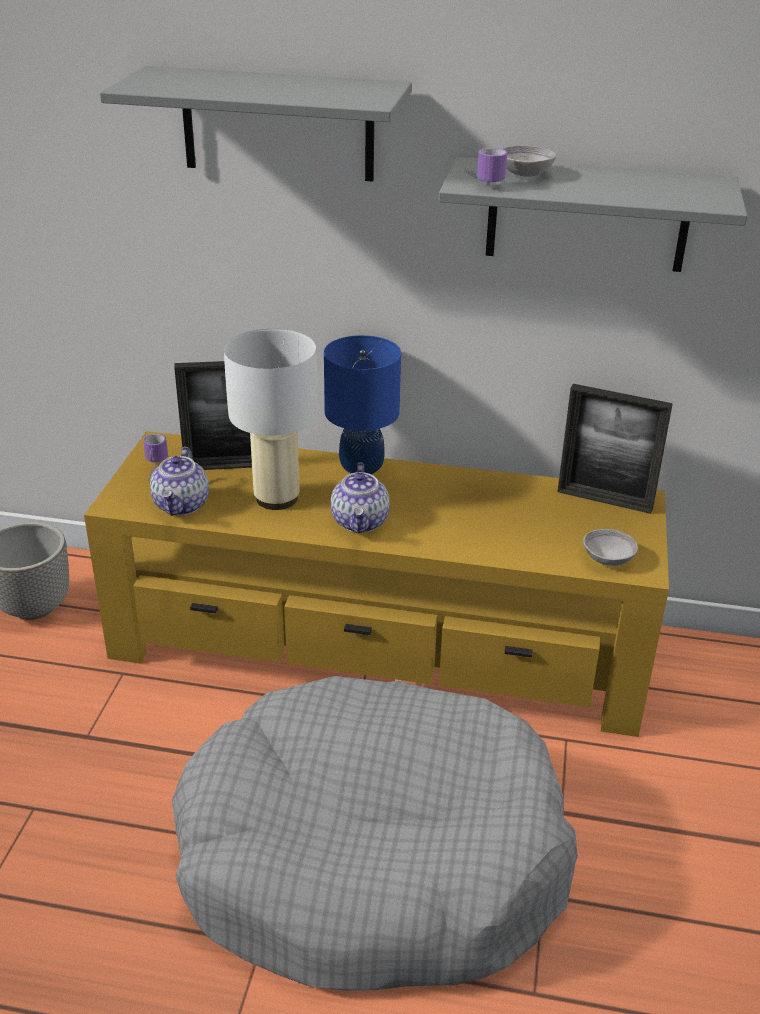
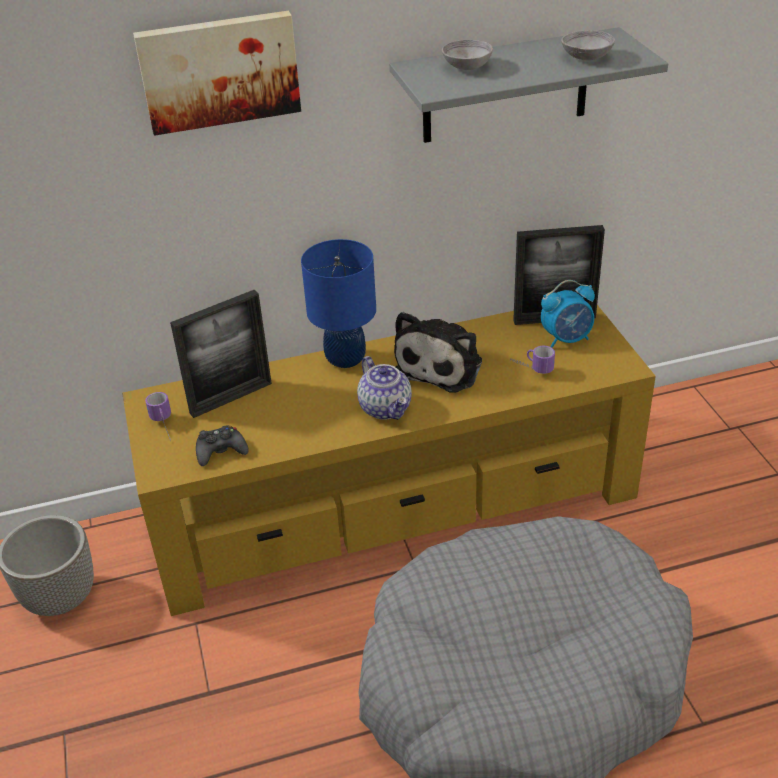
camera: 25 degrees left, 5 degrees up
(182, 505) = (221, 451): teapot -> black game controller
(277, 124) = (219, 71): grey shelf -> picture
(278, 498) = (299, 413): white table lamp -> none
(448, 504) = (441, 366): none -> plush toy
(481, 182) = (443, 84): mug -> mug (531, 368)
(600, 523) = (566, 339): none -> alarm clock
(607, 559) = (595, 368): grey bowl -> grey bowl (586, 57)

